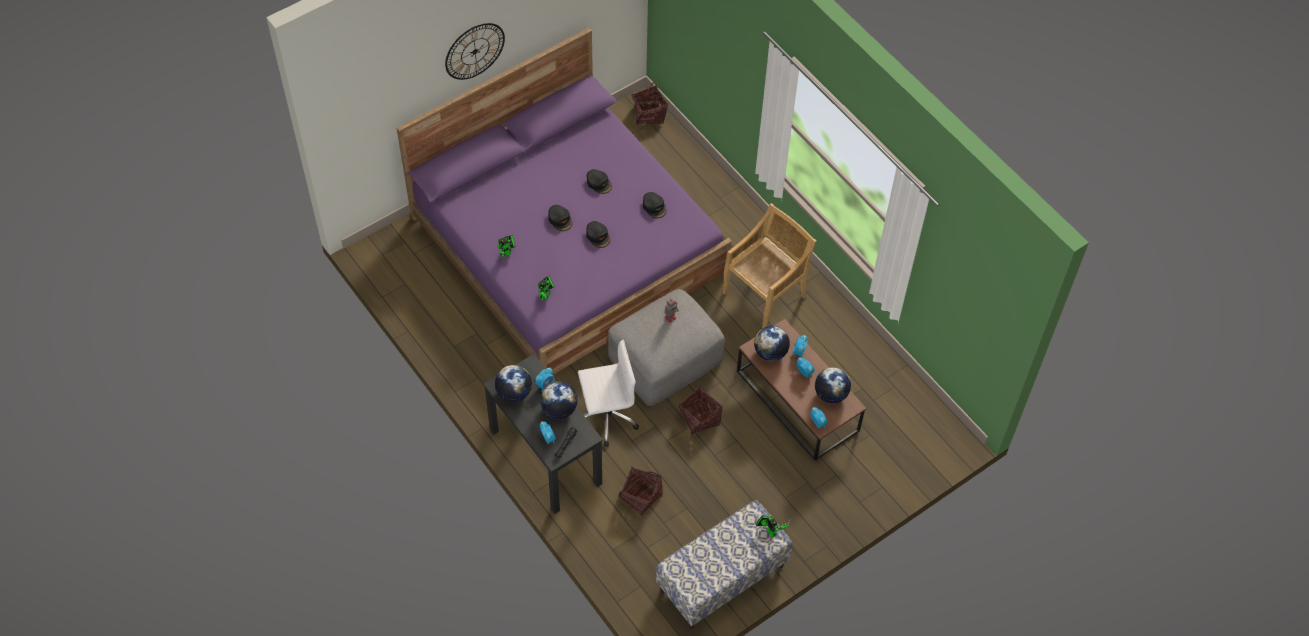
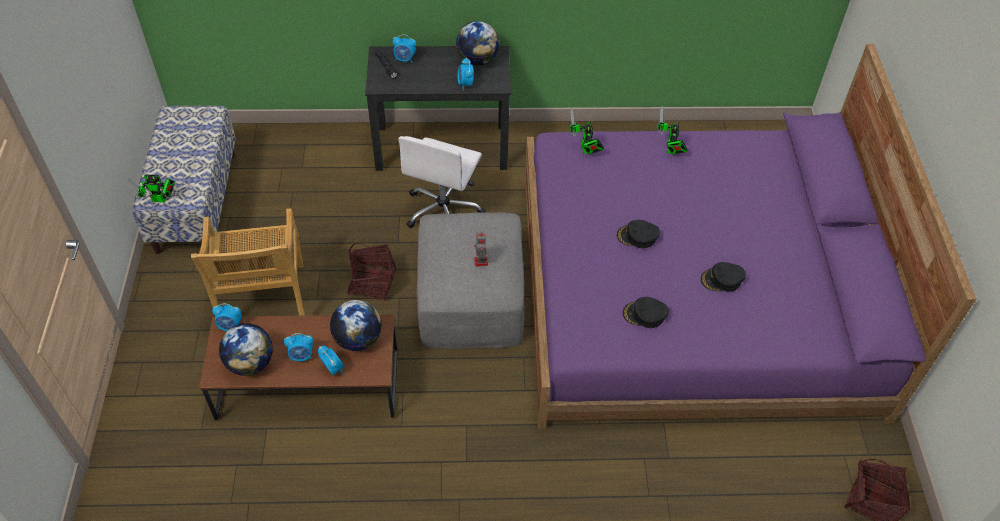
camera: 125 degrees right, 5 degrees down
(475, 51) = (944, 92): wall clock -> none
(559, 409) = (428, 80): globe -> none
(560, 219) = (687, 214): black cap -> none
(640, 497) = (335, 190): basket -> none
(765, 293) = (477, 449): beige chair -> beige chair (264, 301)

